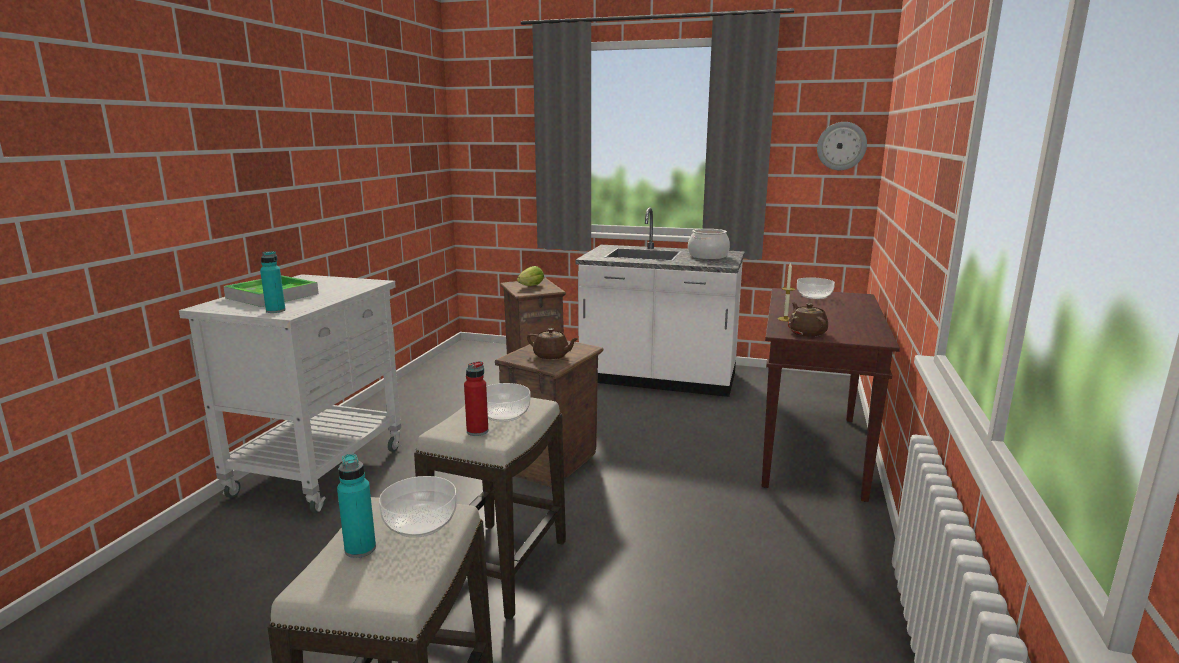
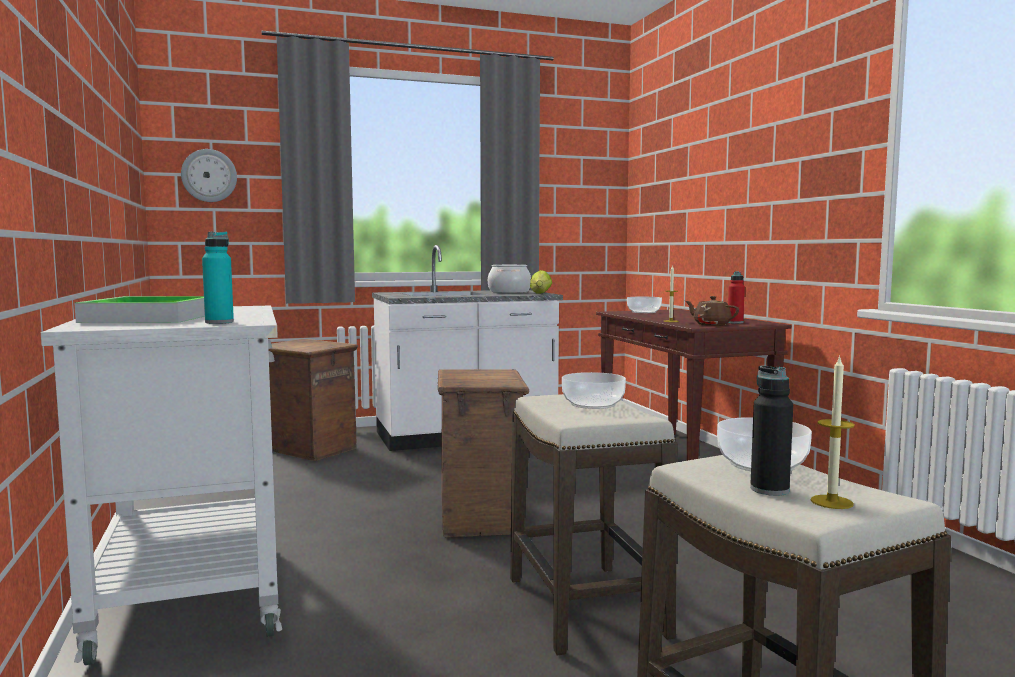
camera: 35 degrees left, 10 degrees down
(351, 578) = (831, 502): none -> candle
(360, 549) = (769, 490): turquoise bottle -> black bottle
(477, 431) = (610, 415): red bottle -> red bottle (735, 322)
(529, 286) = (304, 344): lettuce -> lettuce (540, 294)
(552, 356) = (490, 378): brown teapot -> none
(841, 146) = (595, 187): wall clock -> wall clock (209, 175)

